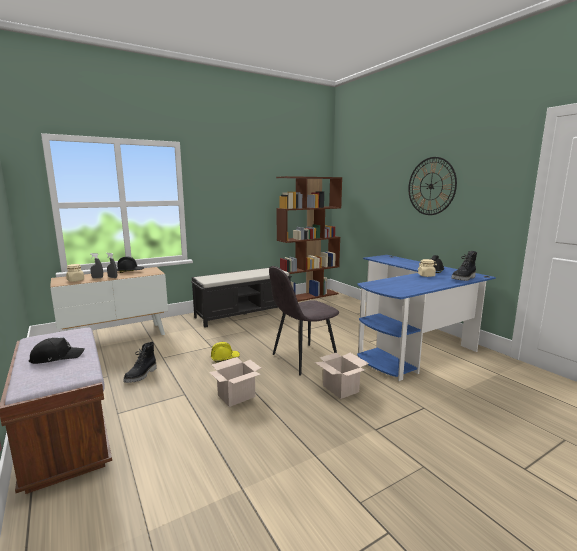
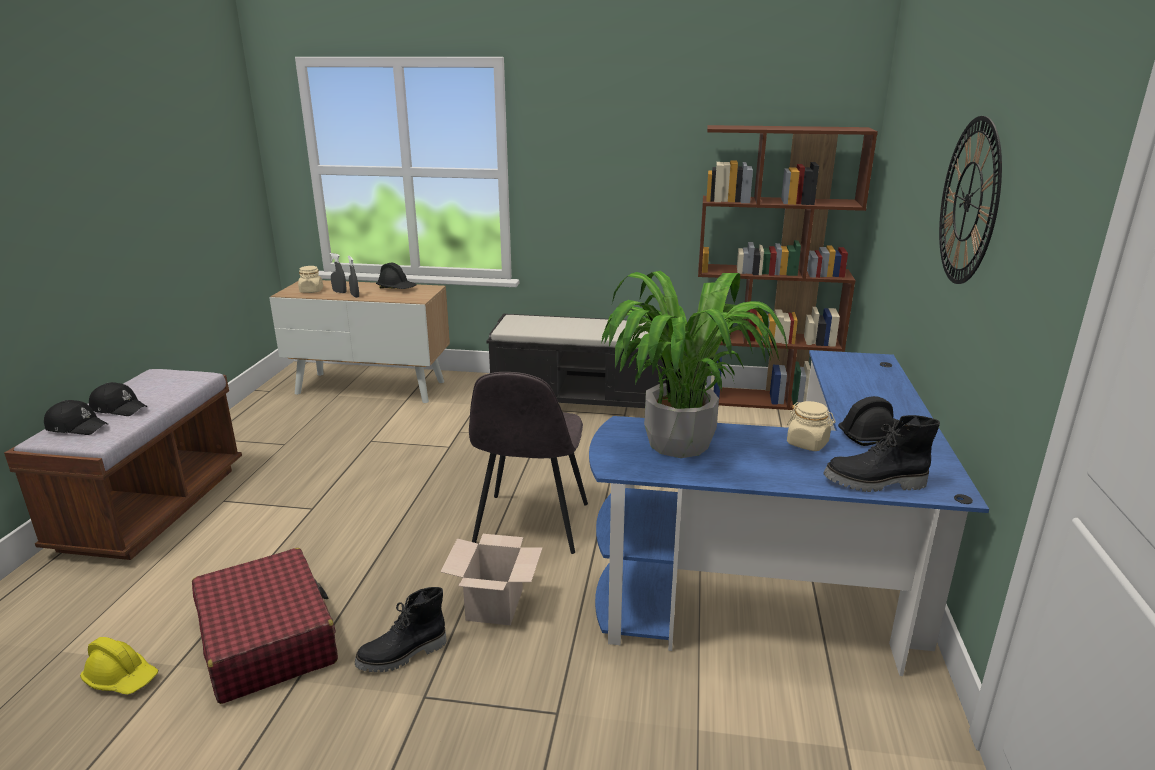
camera: 40 degrees right, 10 degrees up
(46, 373) = (77, 426): none -> black cap
(141, 375) = (313, 459): black boot -> black boot (403, 655)
(225, 358) = (435, 474): yellow hard hat -> yellow hard hat (122, 678)
(237, 395) = (357, 541): cardboard box -> none
(269, 450) = (268, 639): none -> red suitcase
(303, 359) = (531, 525): grey chair -> grey chair turned 90 degrees counterclockwise
(396, 284) = (677, 443): none -> potted plant

